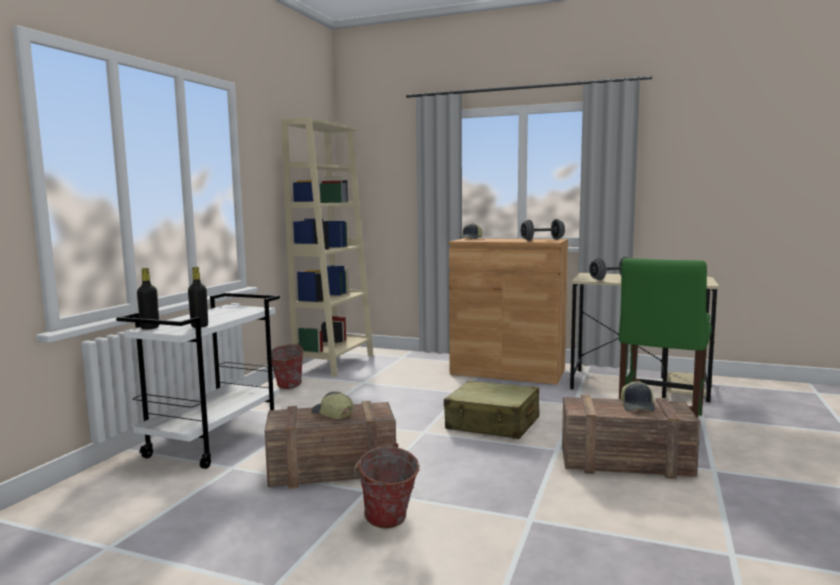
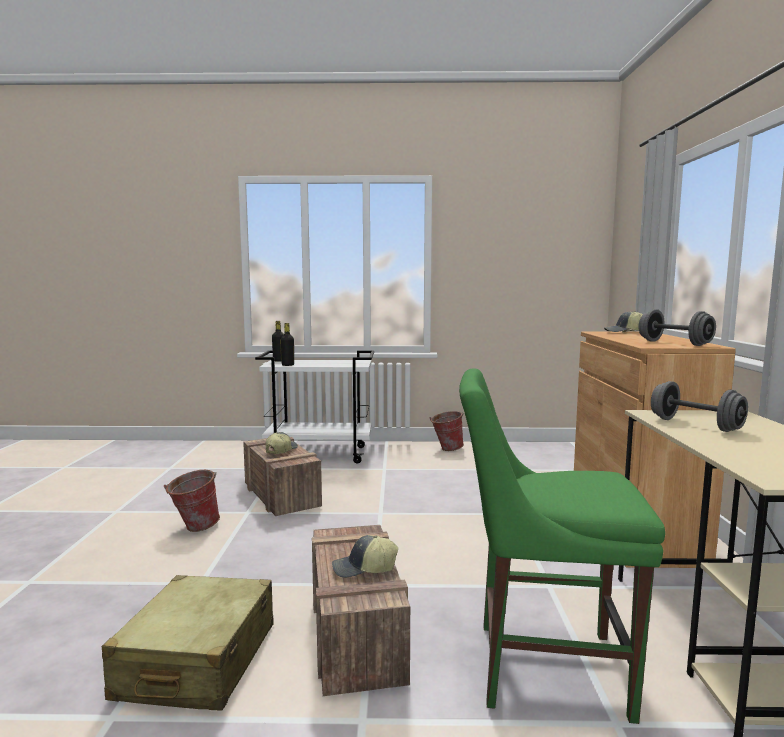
camera: 70 degrees right, 0 degrees up
(334, 363) = (533, 450): beige bookcase -> none
(493, 424) = (427, 541): beige suitcase -> beige suitcase (197, 661)

